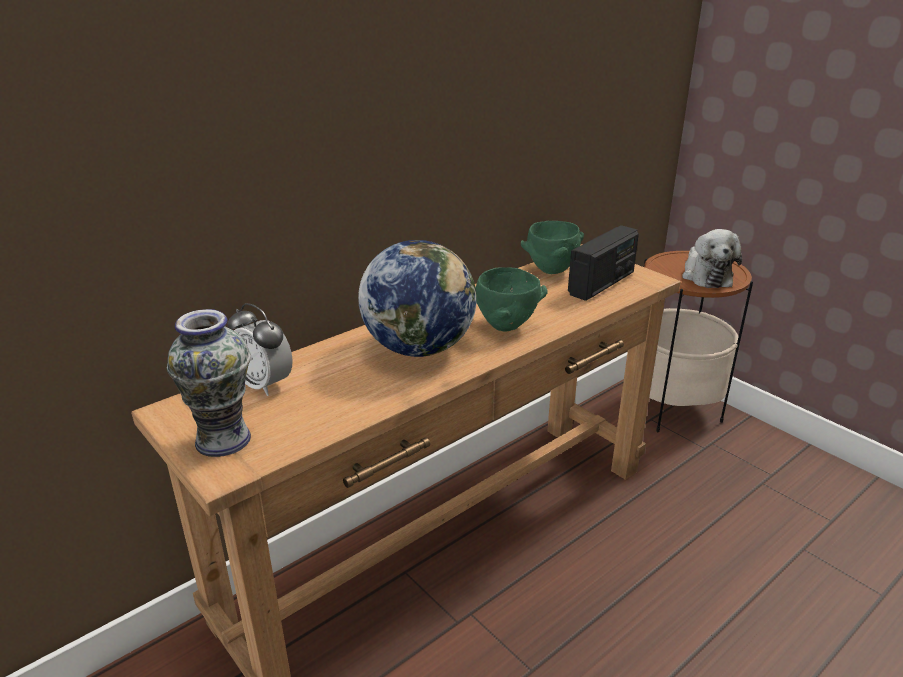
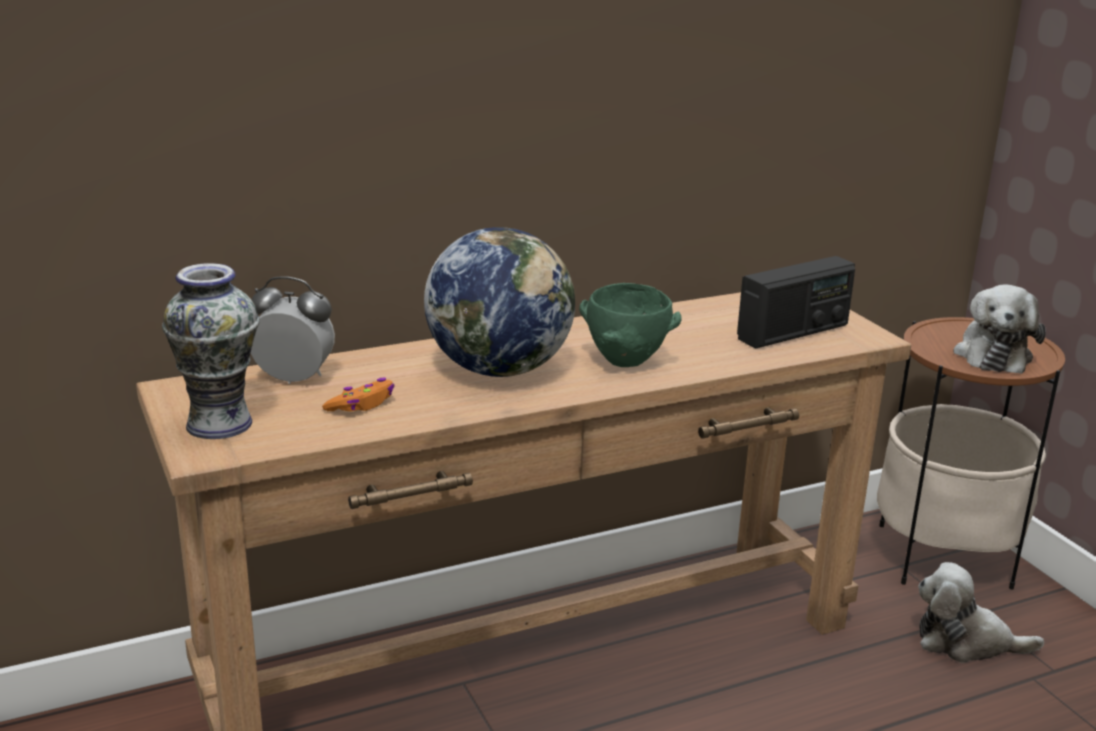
camera: 15 degrees right, 5 degrees down
(264, 384) = (294, 379): alarm clock -> alarm clock turned 135 degrees clockwise
(331, 399) = (362, 404): none -> orange game controller
(551, 270) = (733, 308): green bowl -> none
(712, 466) = (965, 642): none -> plush toy

